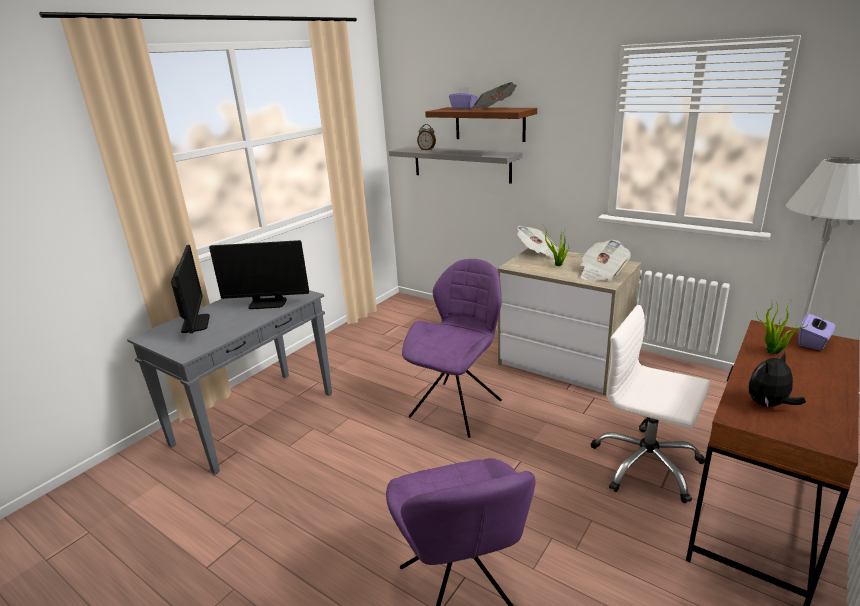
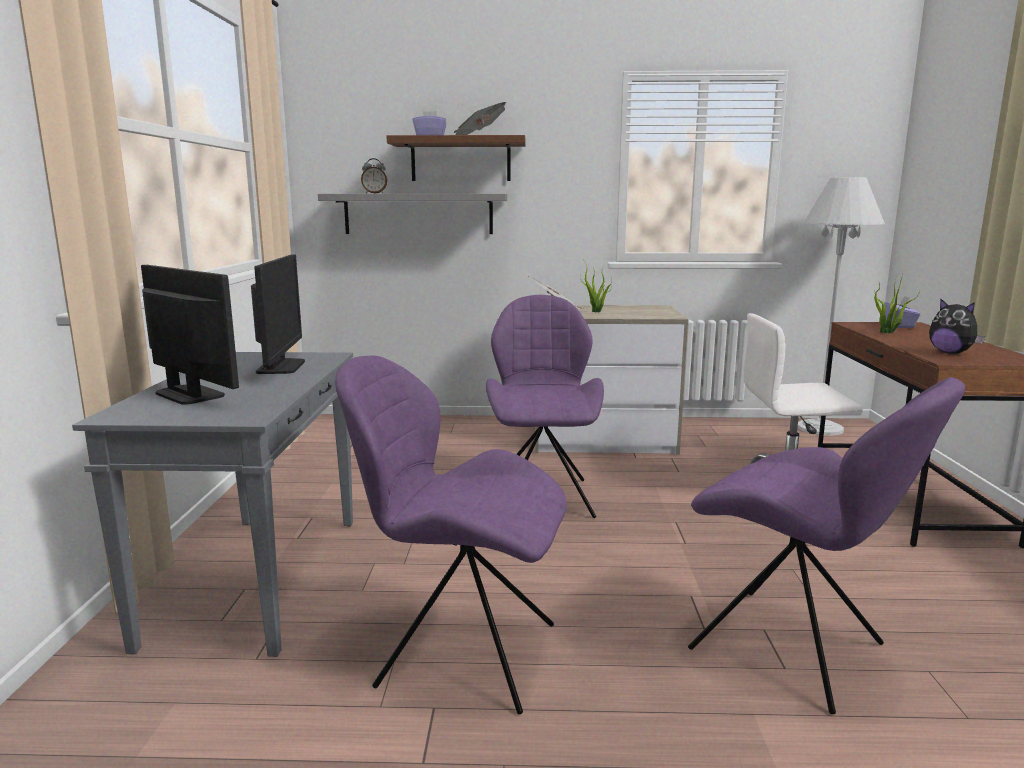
camera: 35 degrees left, 10 degrees down
(268, 303) = (281, 367): monitor -> monitor turned 60 degrees counterclockwise
(287, 510) = (461, 653): none -> purple chair
(601, 273) = (651, 312): newspaper -> none
(768, 405) = (951, 353): plush toy -> plush toy turned 60 degrees counterclockwise

